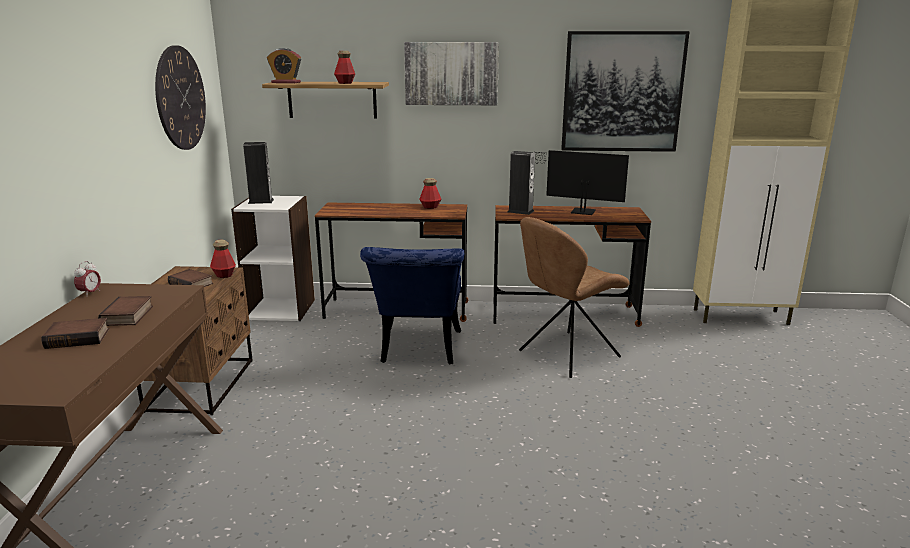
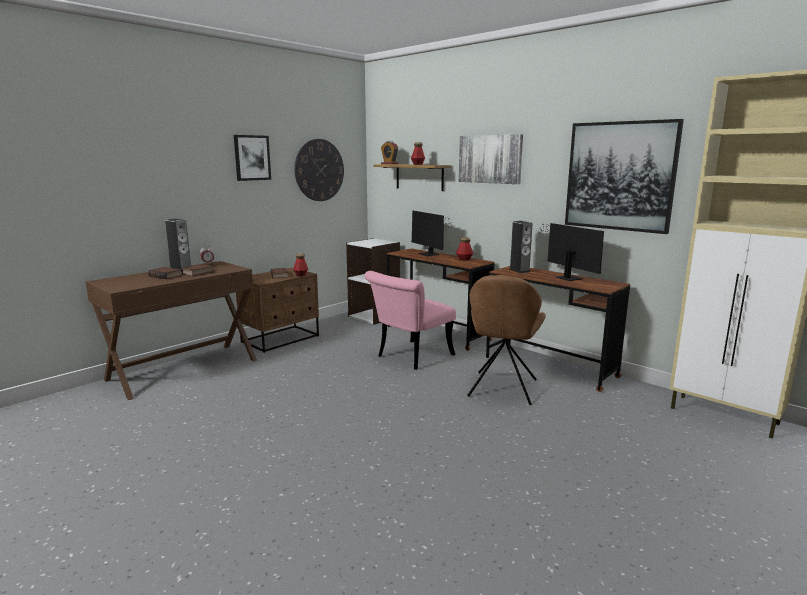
camera: 40 degrees right, 5 degrees down
(108, 86) = (252, 158): none -> picture
(261, 201) = (369, 241): speaker -> speaker (181, 269)
(375, 208) = (429, 254): none -> monitor
(418, 351) = (410, 357): blue chair -> pink chair
(566, 355) = (502, 389): brown chair -> brown chair turned 75 degrees counterclockwise

